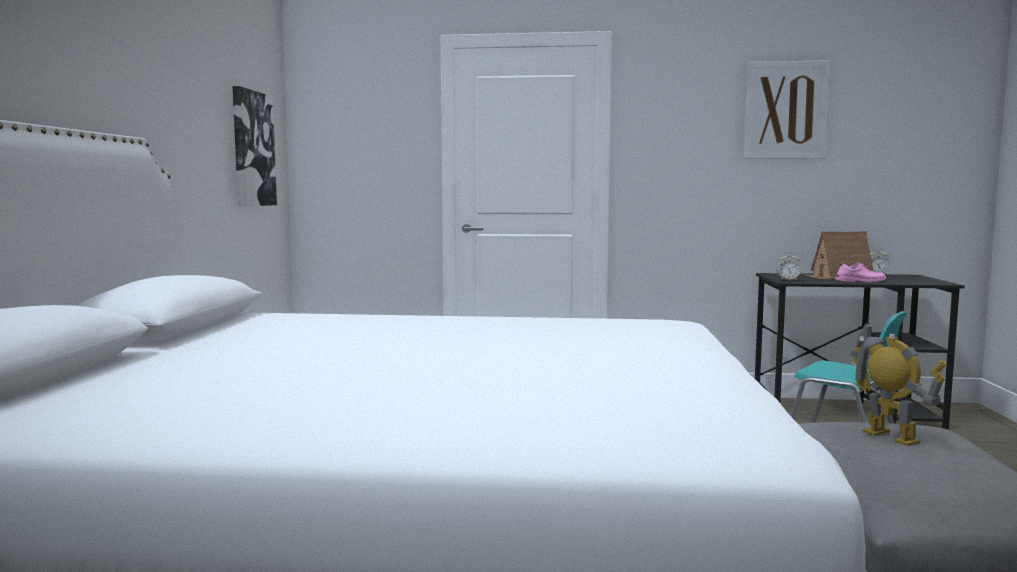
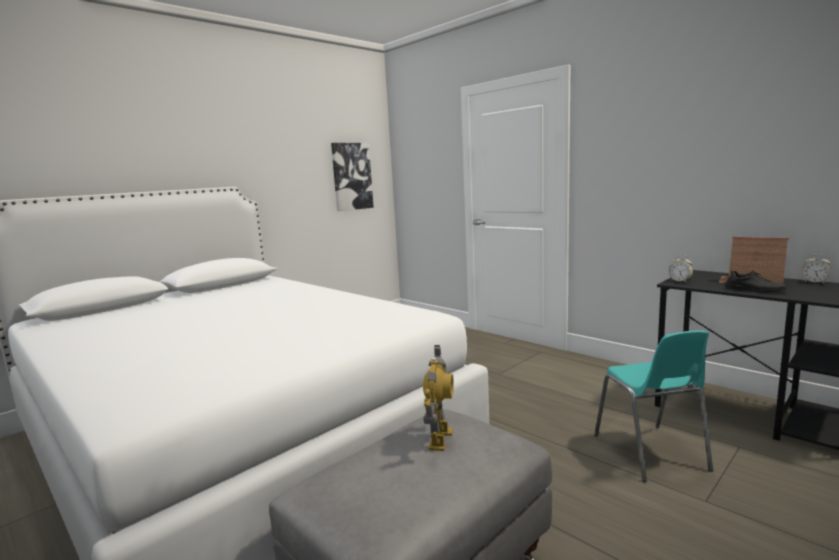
camera: 40 degrees right, 5 degrees up
(786, 110) = (724, 114): picture -> none
(860, 281) = (754, 290): pink shoe -> black shoe

